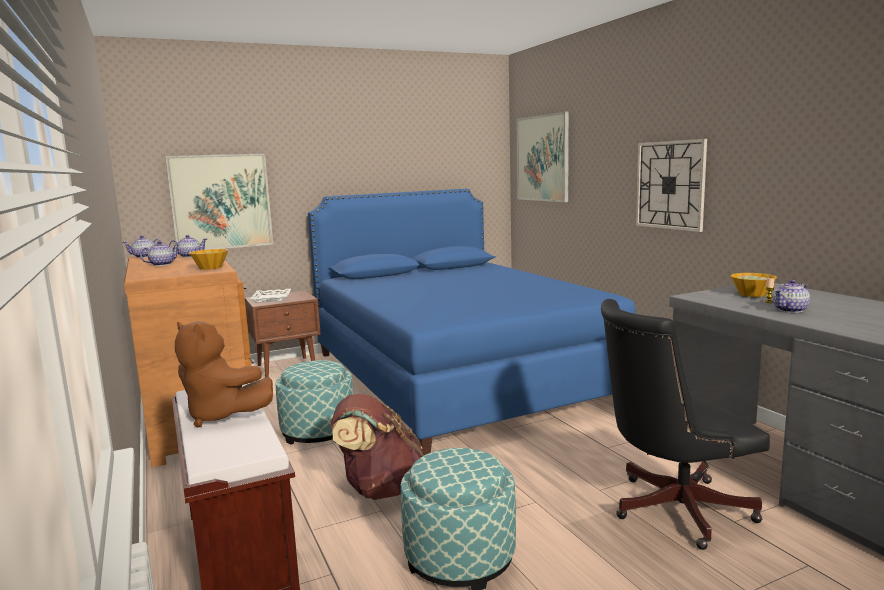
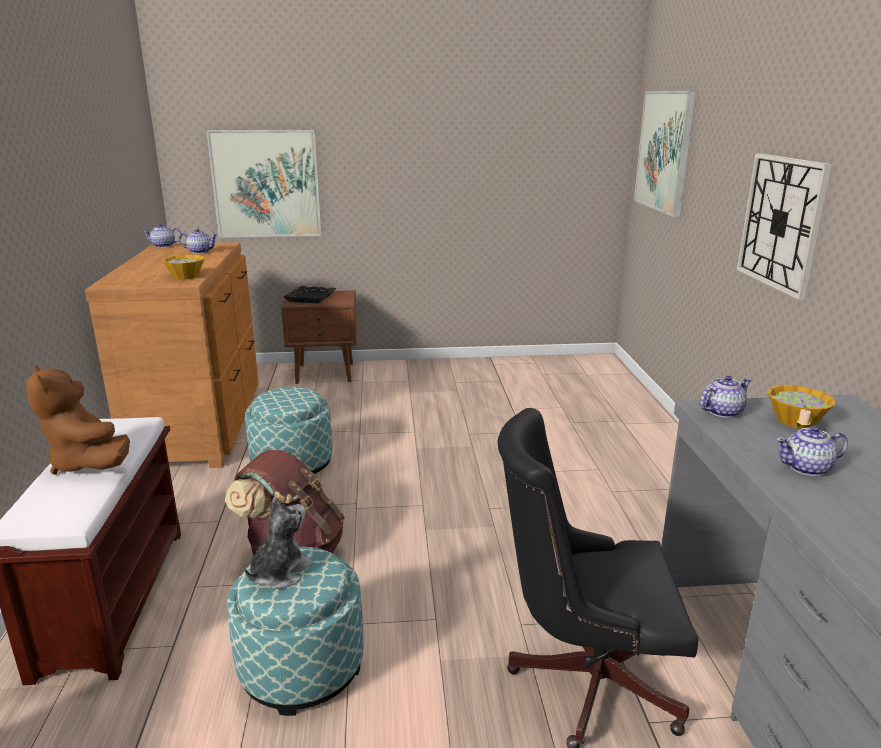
camera: 20 degrees right, 10 degrees up
(161, 264) = (156, 263): teapot -> teapot (721, 412)
(271, 298) = (310, 298): white tray -> black tray
(445, 466) = (279, 573): none -> plush toy
(459, 375) = (491, 420): blue bed -> none

